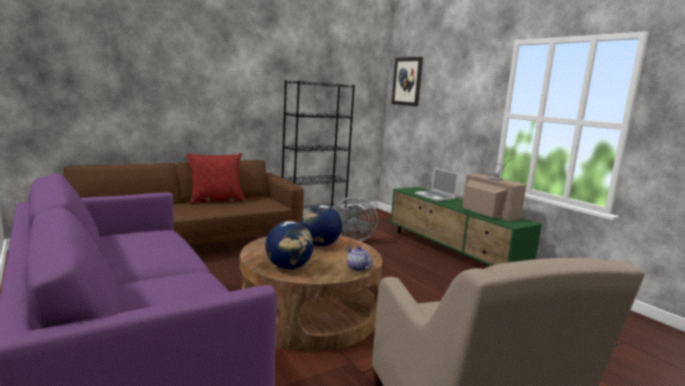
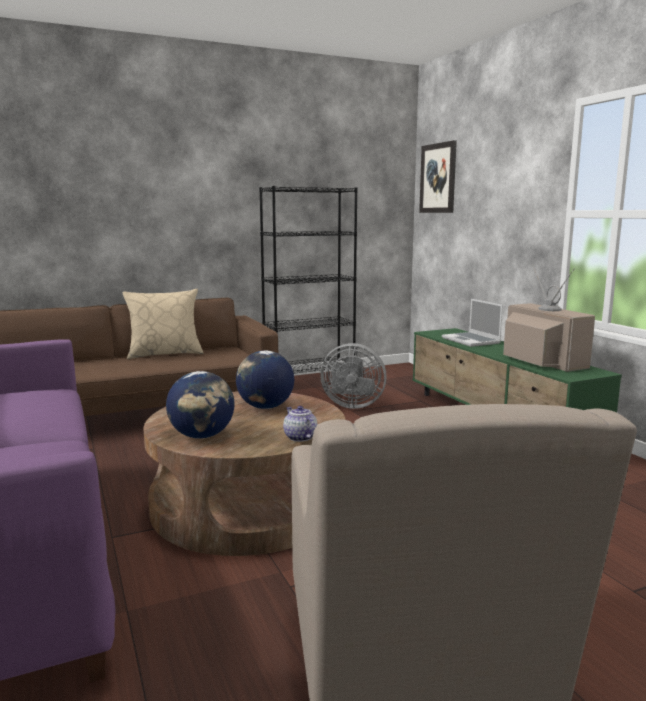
camera: 10 degrees right, 0 degrees up
(216, 200) = (165, 354): red pillow -> beige pillow

